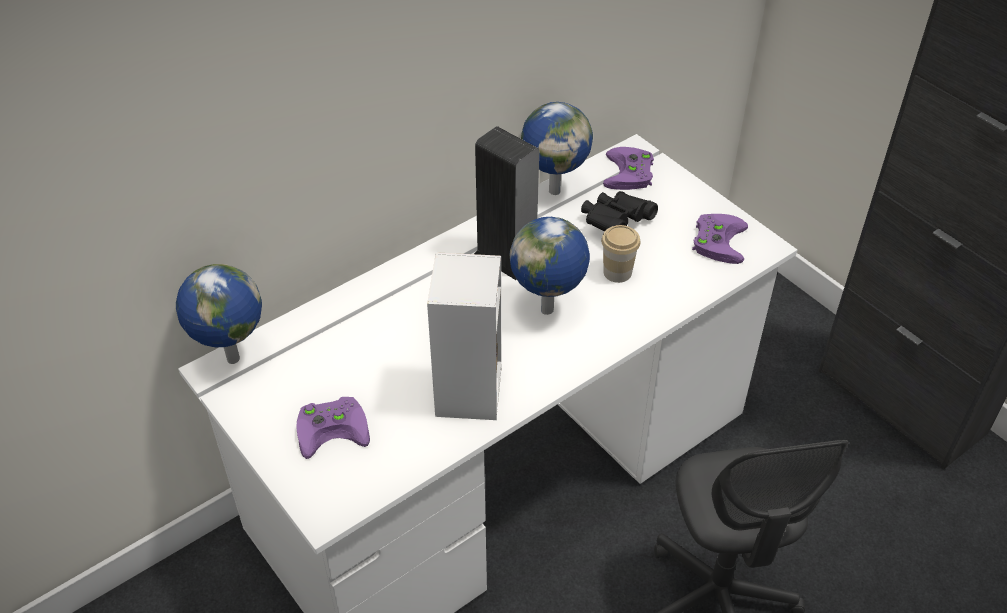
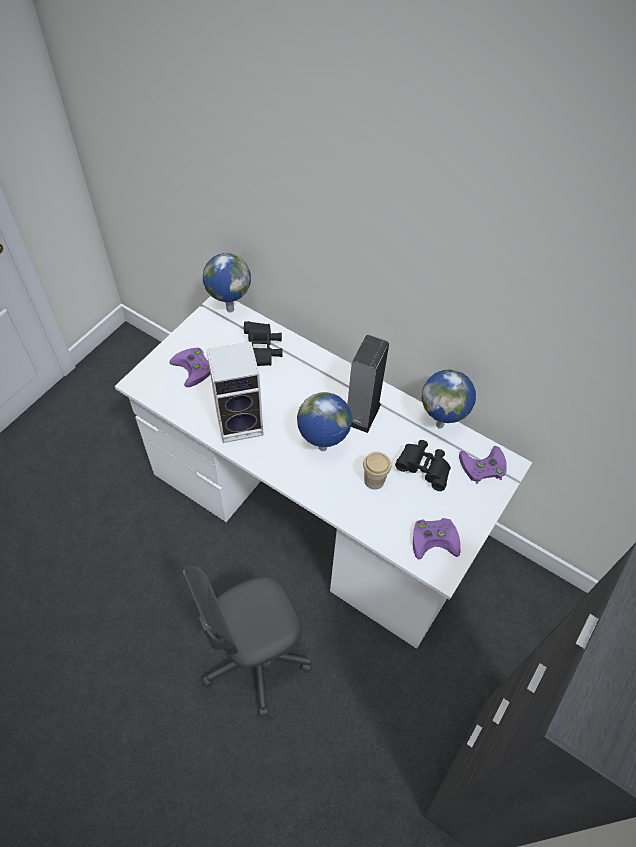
camera: 70 degrees right, 10 degrees up
(341, 337) = (262, 351): none -> black binoculars

